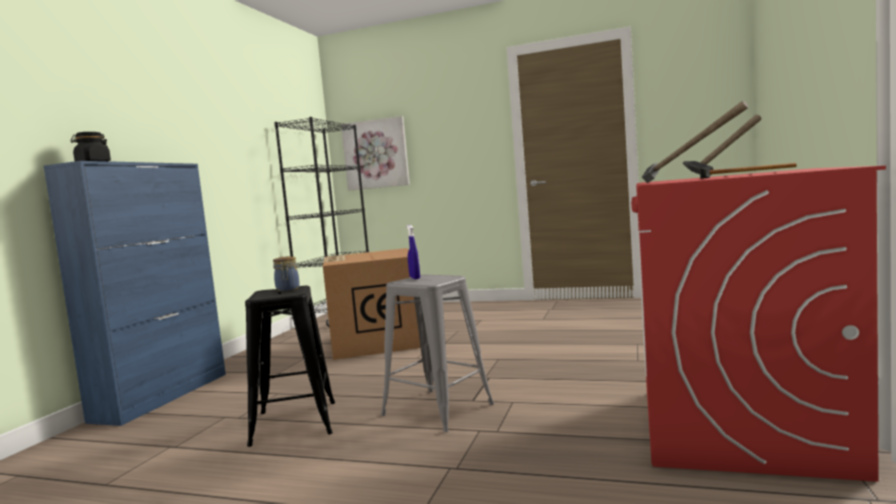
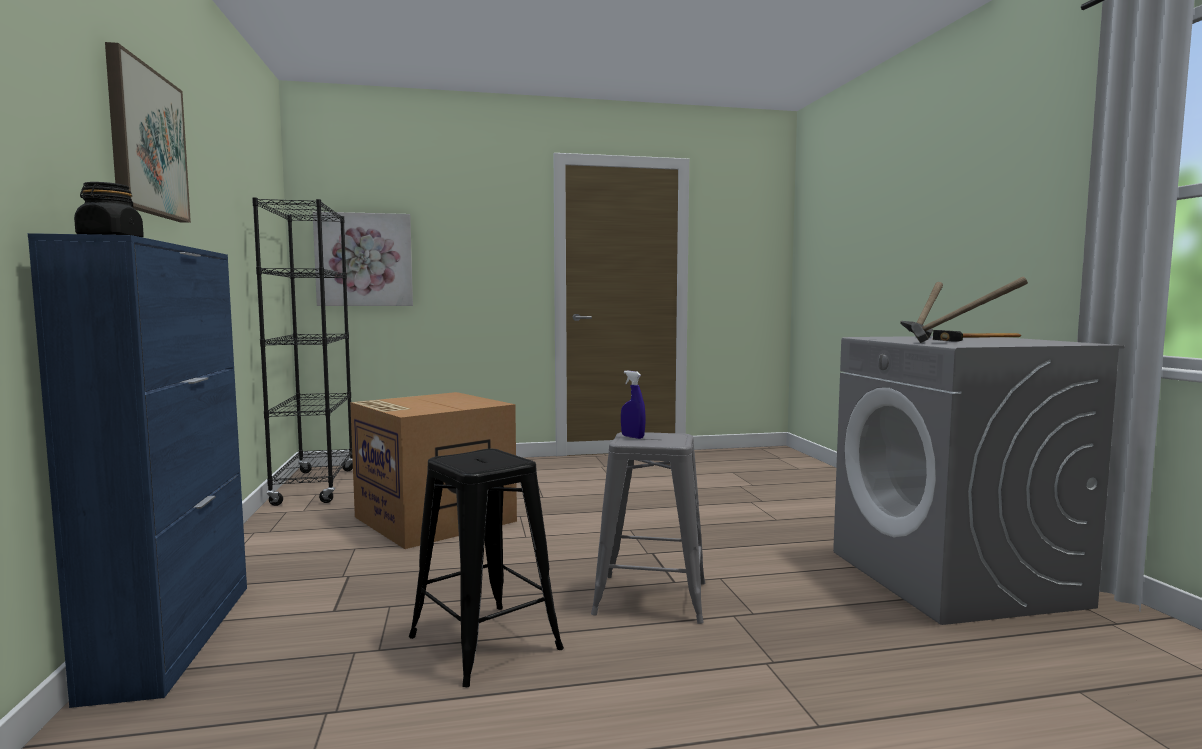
camera: 30 degrees left, 0 degrees up
(157, 101) = (146, 142): none -> picture
(287, 289) = (483, 455): jar -> none
(741, 429) = (954, 578): red washing machine -> grey washing machine

